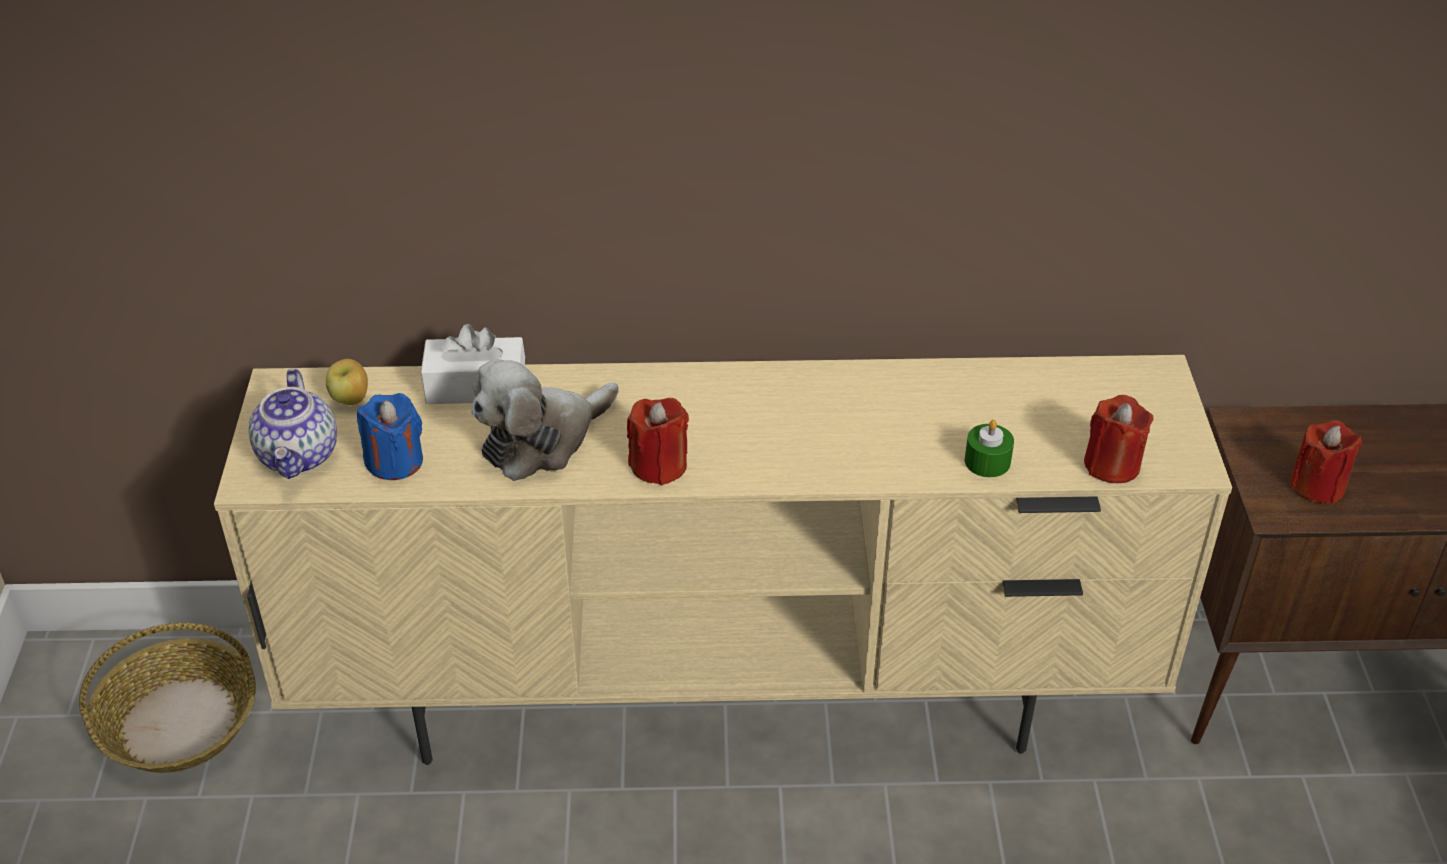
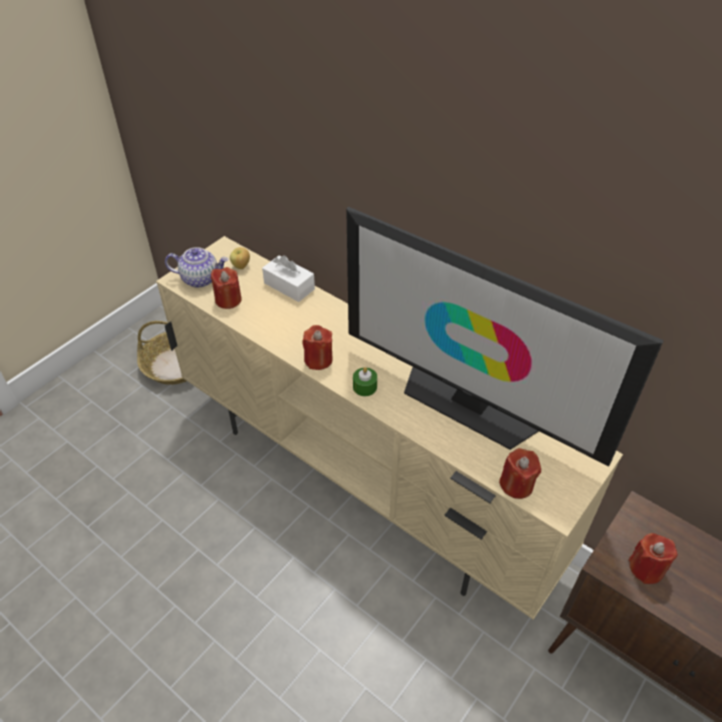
camera: 40 degrees right, 5 degrees up
(300, 456) = (201, 279): teapot -> teapot turned 120 degrees counterclockwise
(395, 461) = (228, 300): blue candle -> red candle
(542, 440) = (288, 322): plush toy -> none
(940, 402) = (469, 404): none -> television
(987, 461) = (458, 445): green candle -> green candle (365, 387)

